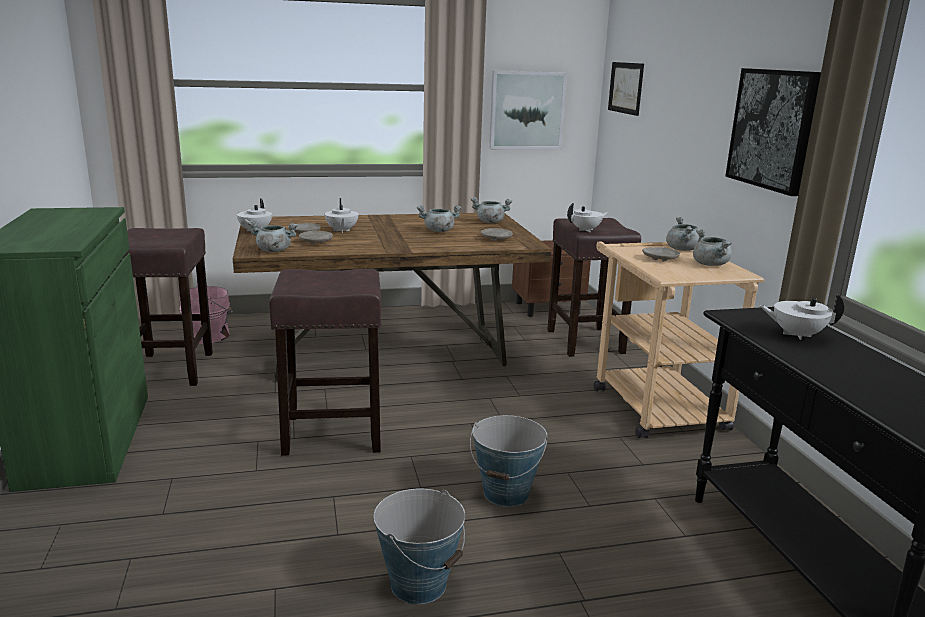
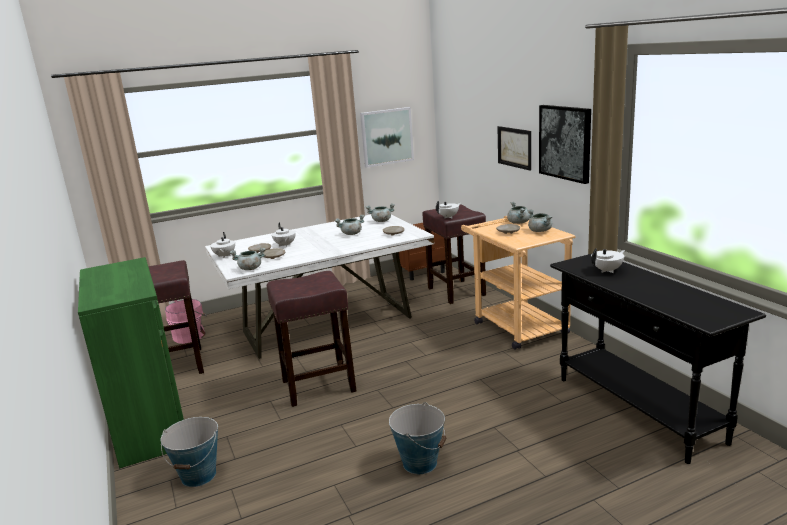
camera: 10 degrees left, 0 degrees up
(387, 354) = (326, 325): brown dining table -> white dining table
(506, 493) = (448, 400): bucket -> bucket (199, 475)
(626, 88) = (454, 114): picture -> picture (514, 147)
(796, 335) = (607, 270): white teapot -> white teapot turned 150 degrees clockwise

